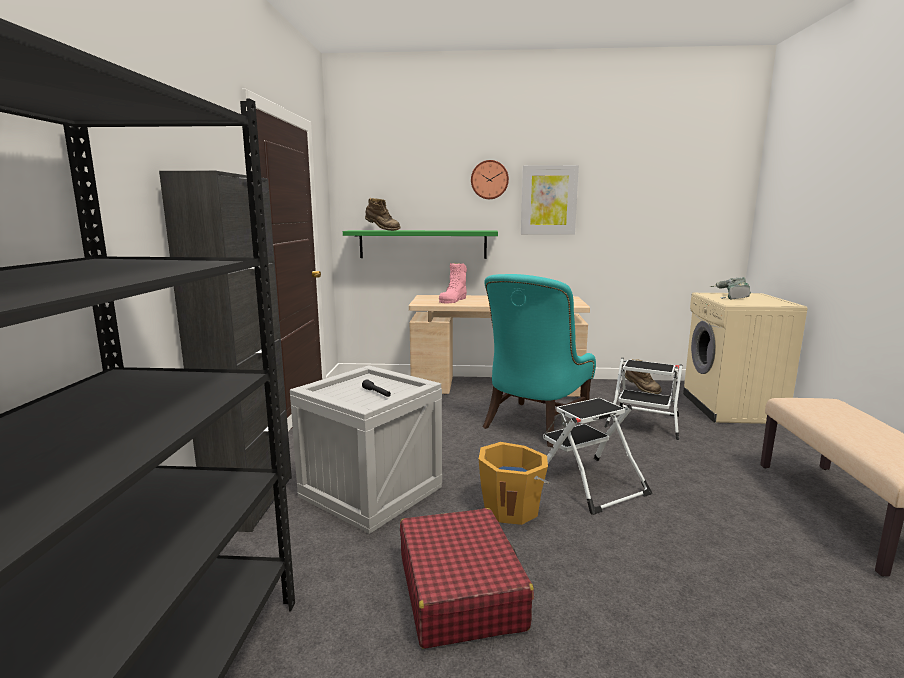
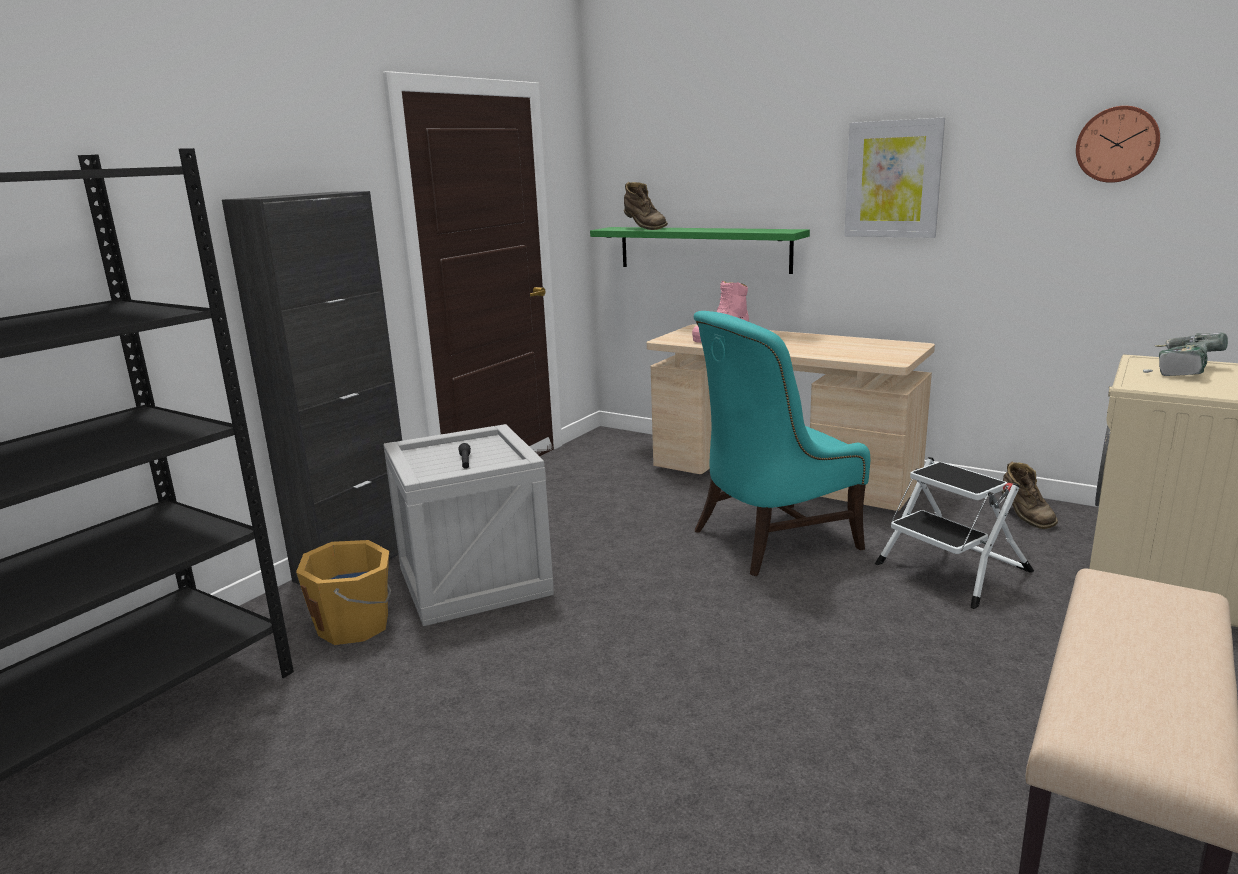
camera: 30 degrees right, 5 degrees up
(460, 590) = (442, 710): red suitcase -> none
(489, 180) = (799, 148): wall clock -> wall clock (1117, 144)
(512, 508) = (603, 641): orange bucket -> orange bucket (356, 625)
(590, 483) = (744, 636): step ladder -> none

